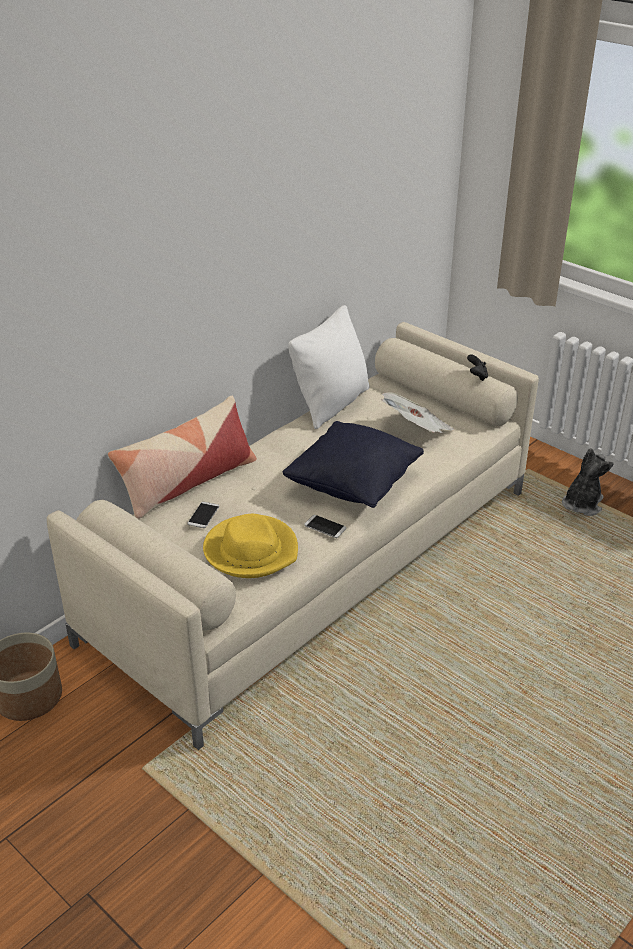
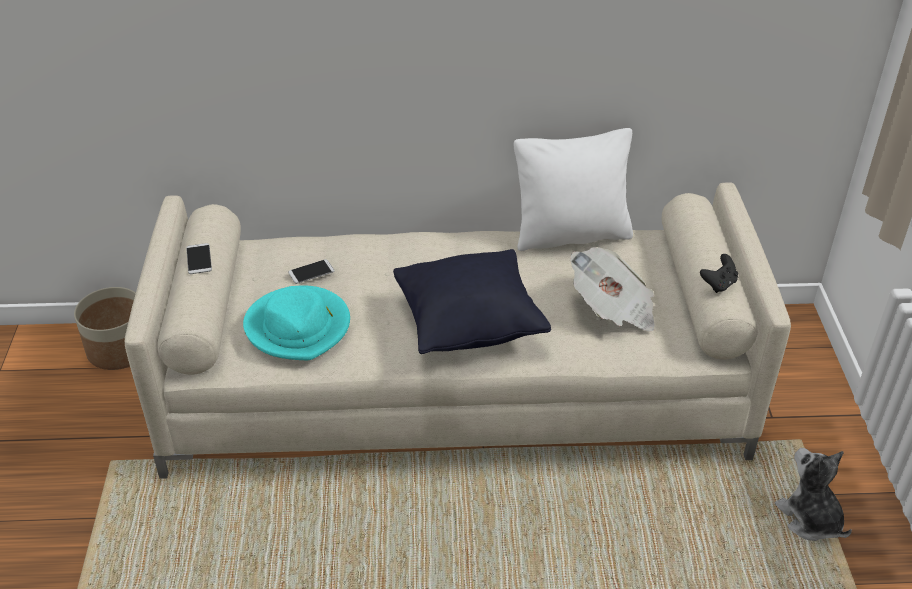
camera: 45 degrees right, 5 degrees up
(188, 482) = (343, 235): pillow -> none
(251, 550) = (299, 327): yellow hat -> turquoise hat
(325, 527) = (386, 347): phone -> phone (199, 259)
(582, 504) = (809, 519): plush toy -> plush toy turned 105 degrees counterclockwise

